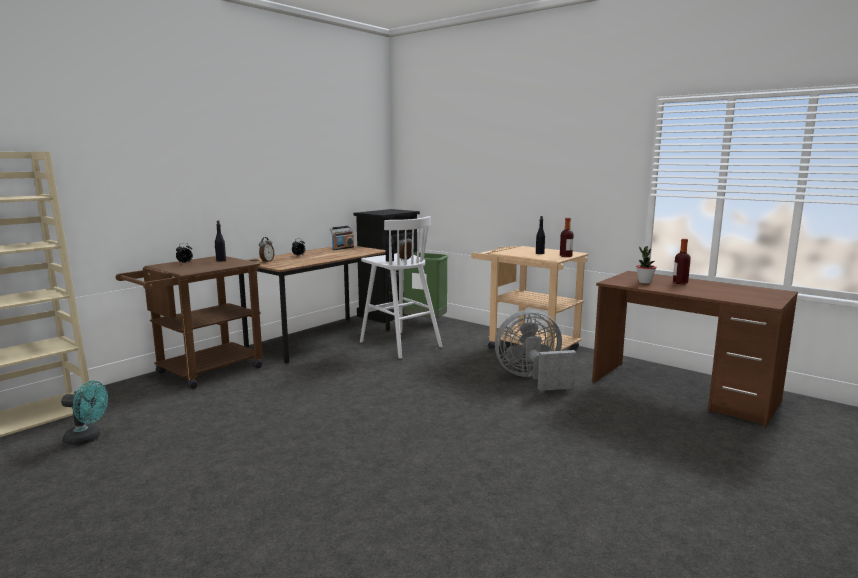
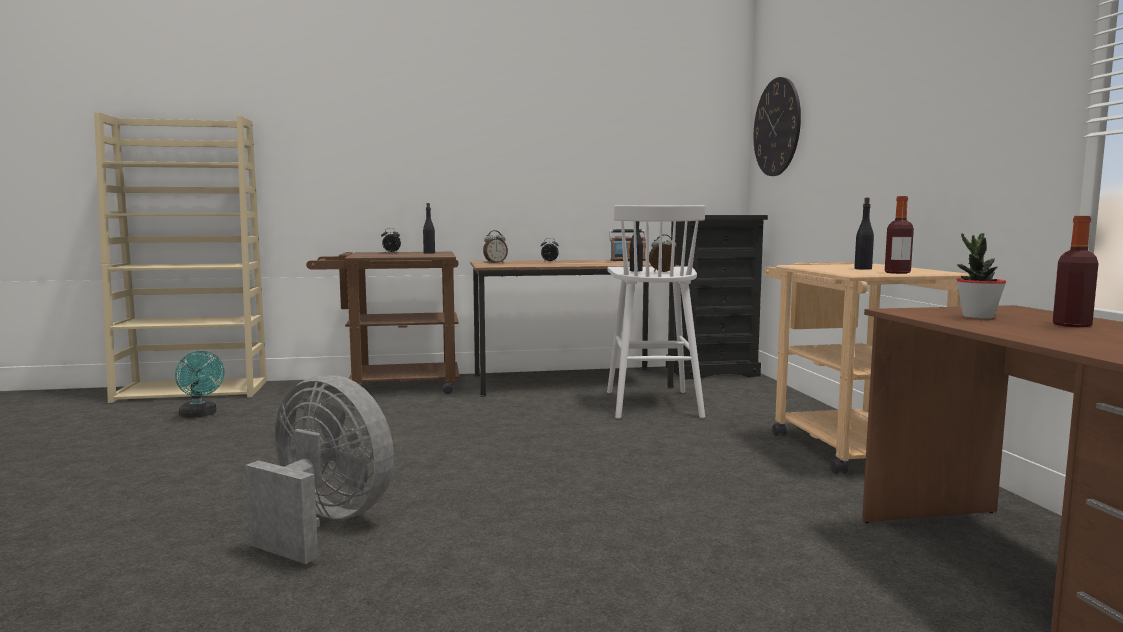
camera: 40 degrees right, 5 degrees down
(422, 155) = (777, 127): none -> wall clock
(425, 322) = (742, 388): green trash can -> none
(532, 379) = (759, 487): grey fan -> grey fan (324, 524)

